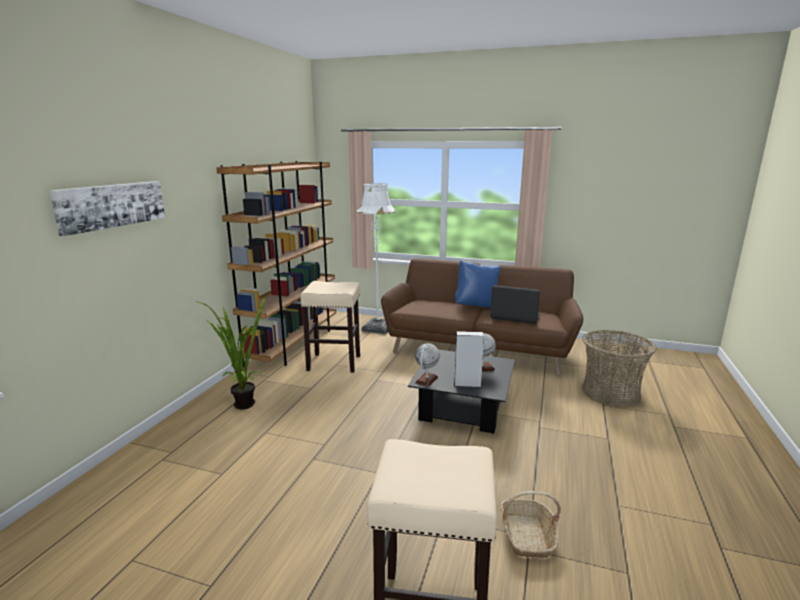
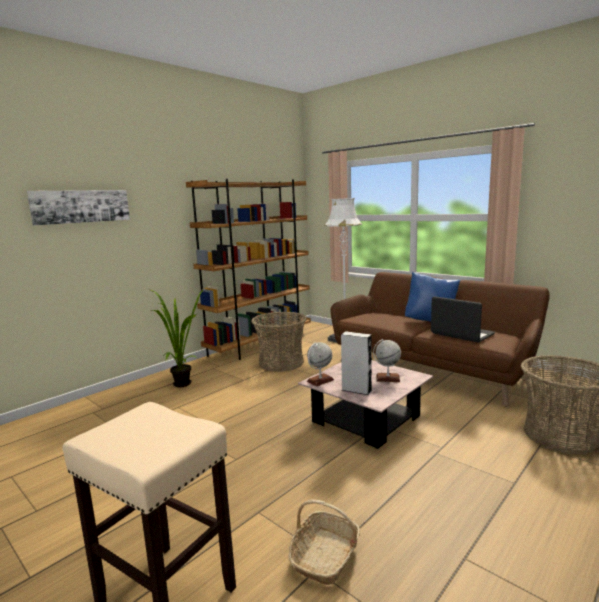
camera: 25 degrees right, 5 degrees down
(334, 363) = (281, 363): beige stool -> basket
(462, 408) = (366, 419): black coffee table -> pink coffee table

